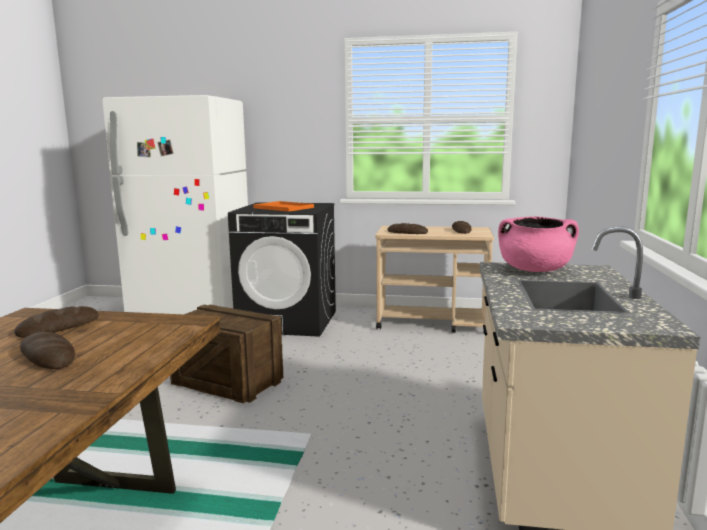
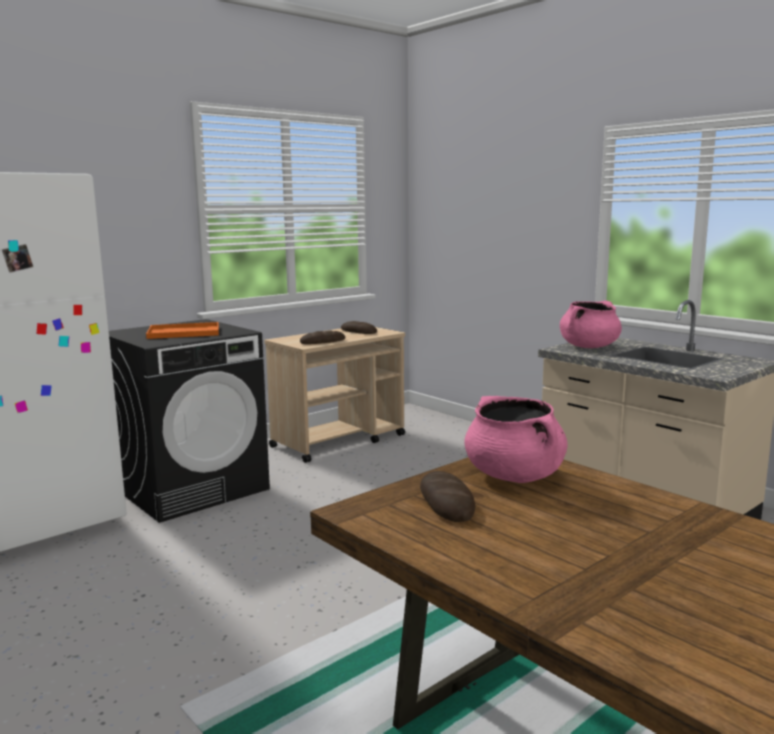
camera: 50 degrees left, 0 degrees up
(48, 356) = (557, 516): bread -> none
(133, 331) = (515, 476): none -> pink cooking pot
(228, 382) = (298, 565): crate -> none

